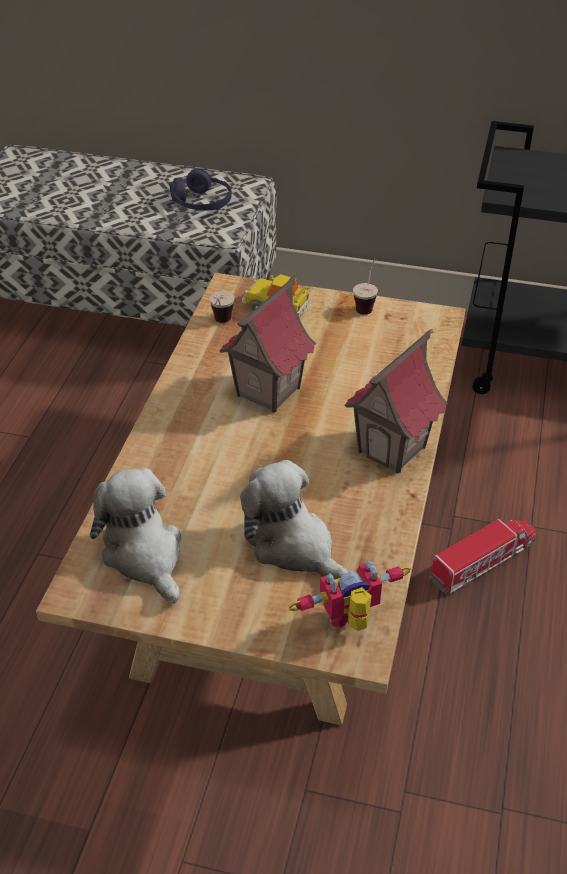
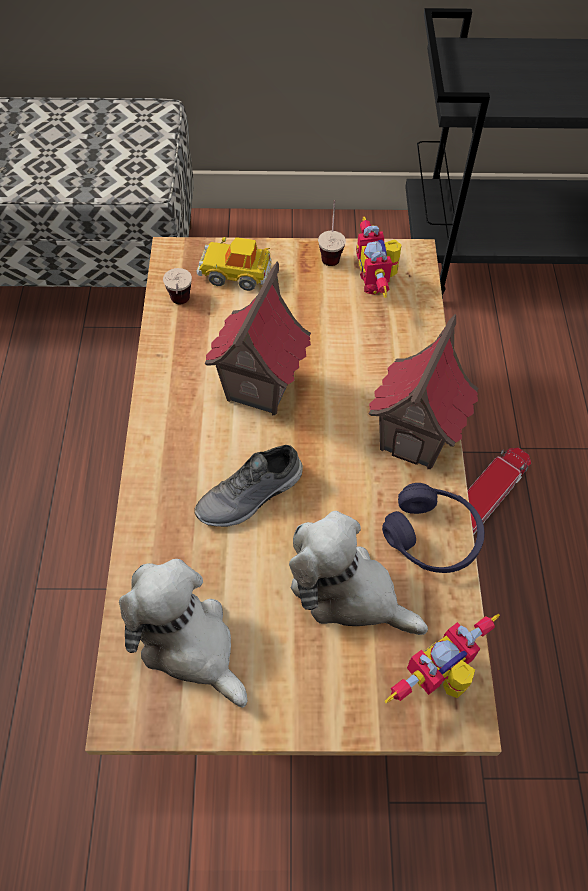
camera: 15 degrees left, 15 degrees up
(202, 203) = (112, 146): purple headphones -> purple headphones (432, 536)
(233, 465) = (251, 496): none -> grey shoe
(400, 331) = (376, 282): none -> toy robot

